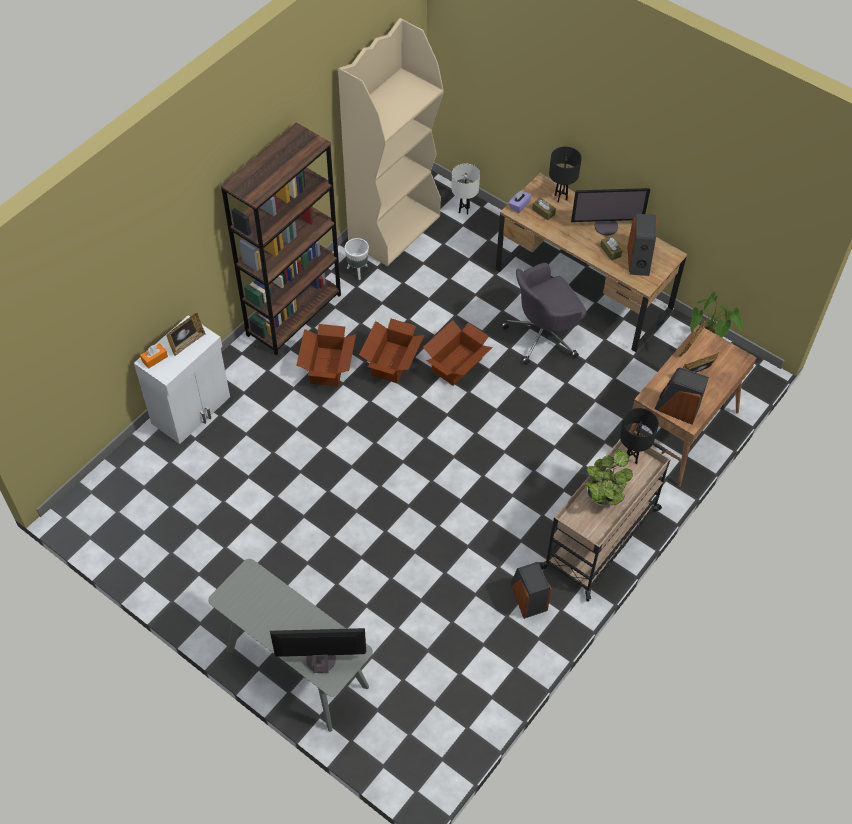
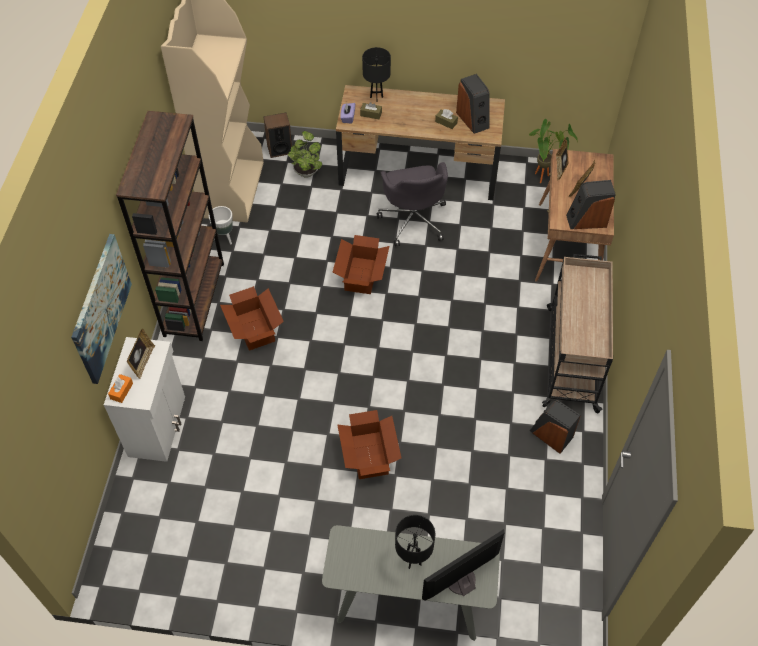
camera: 30 degrees left, 0 degrees up
(165, 278) = (101, 308): none -> picture
(391, 362) = (306, 299): cardboard box -> cardboard box (368, 456)
(464, 210) = (279, 149): white table lamp -> speaker
(543, 335) = (413, 219): grey office chair -> grey office chair turned 45 degrees counterclockwise
(603, 495) = (580, 316): potted plant -> potted plant (306, 171)
(606, 226) = (428, 104): monitor -> none
(631, 457) = (579, 276): black table lamp -> black table lamp (413, 560)

